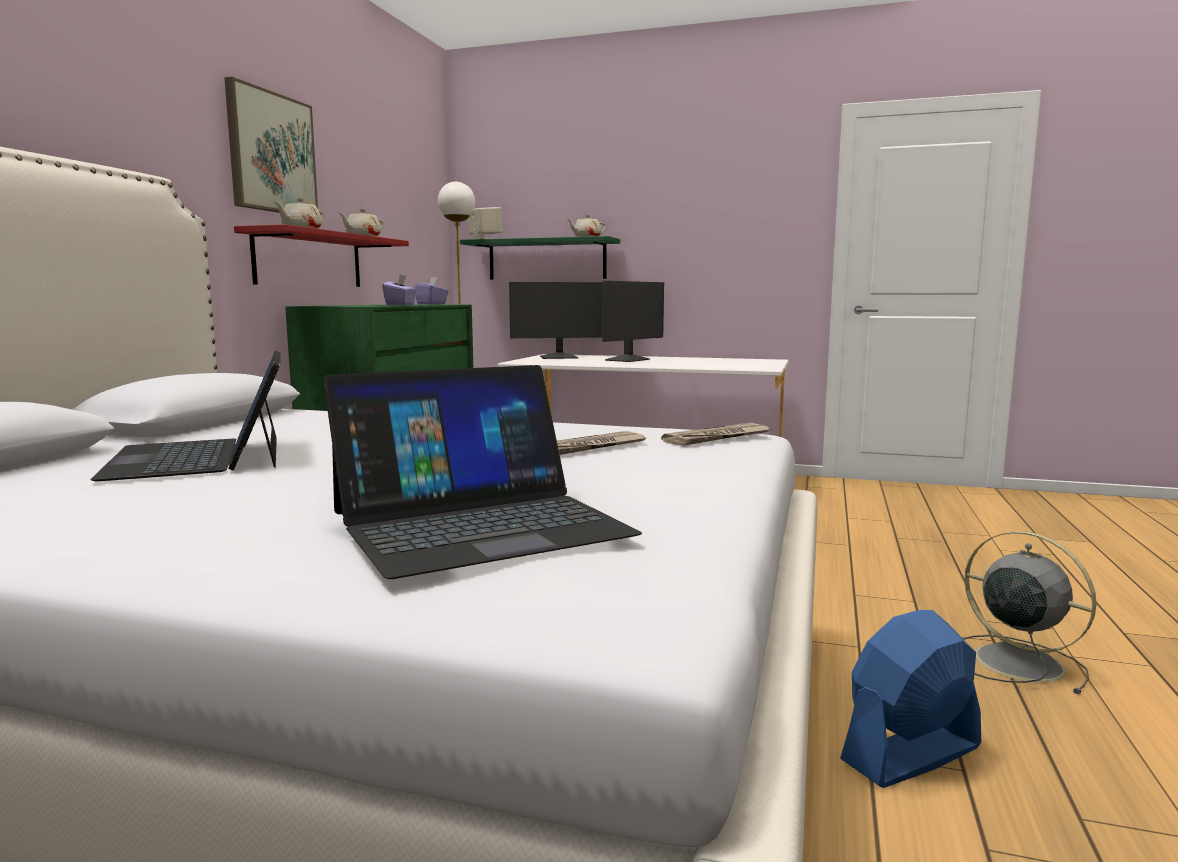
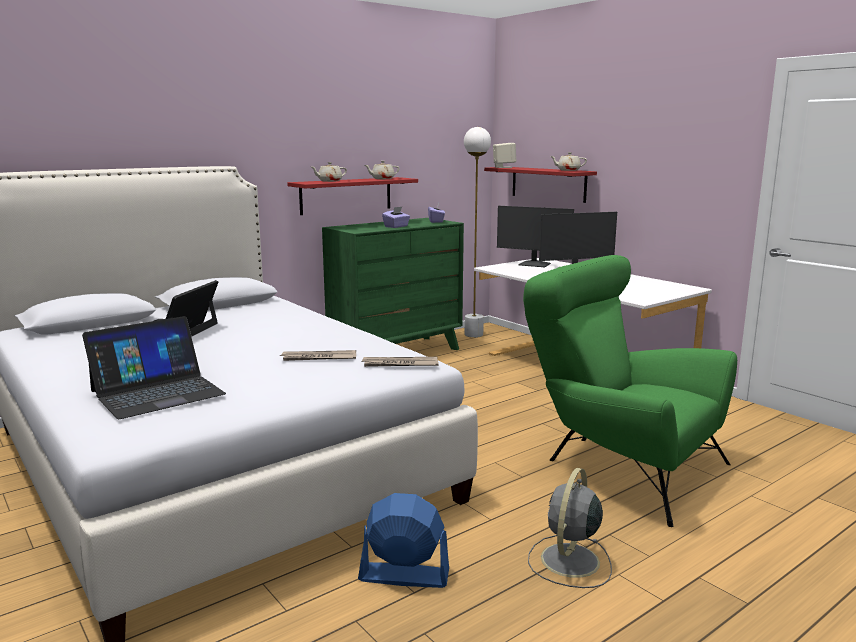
camera: 35 degrees right, 5 degrees up
(271, 153) = (318, 133): picture -> none
(479, 523) = (157, 392): laptop -> laptop turned 45 degrees counterclockwise
(547, 260) = (548, 184): green shelf -> red shelf
(857, 555) = (619, 466): none -> green armchair
(1014, 661) = (569, 562): grey fan -> grey fan turned 150 degrees counterclockwise

